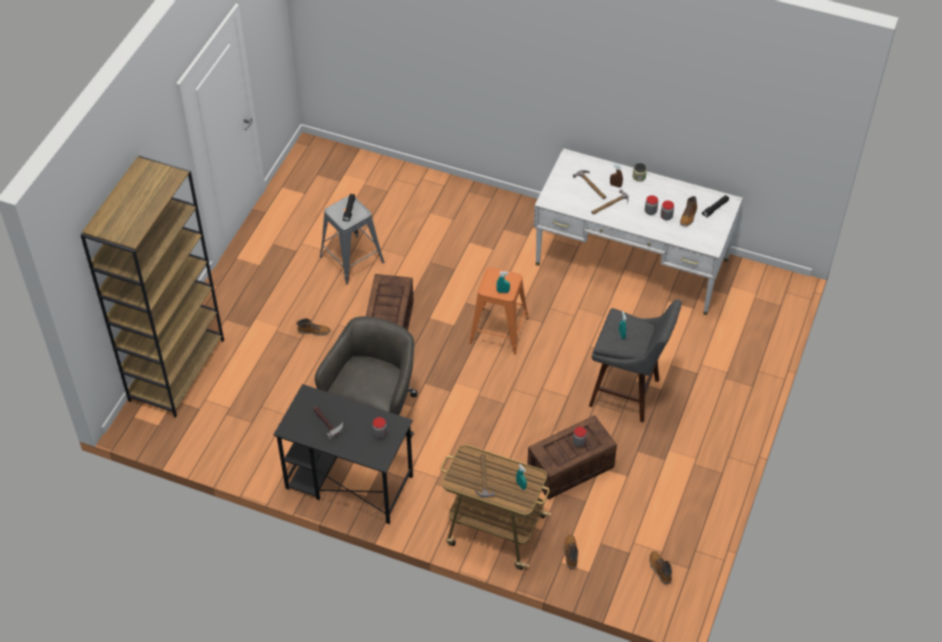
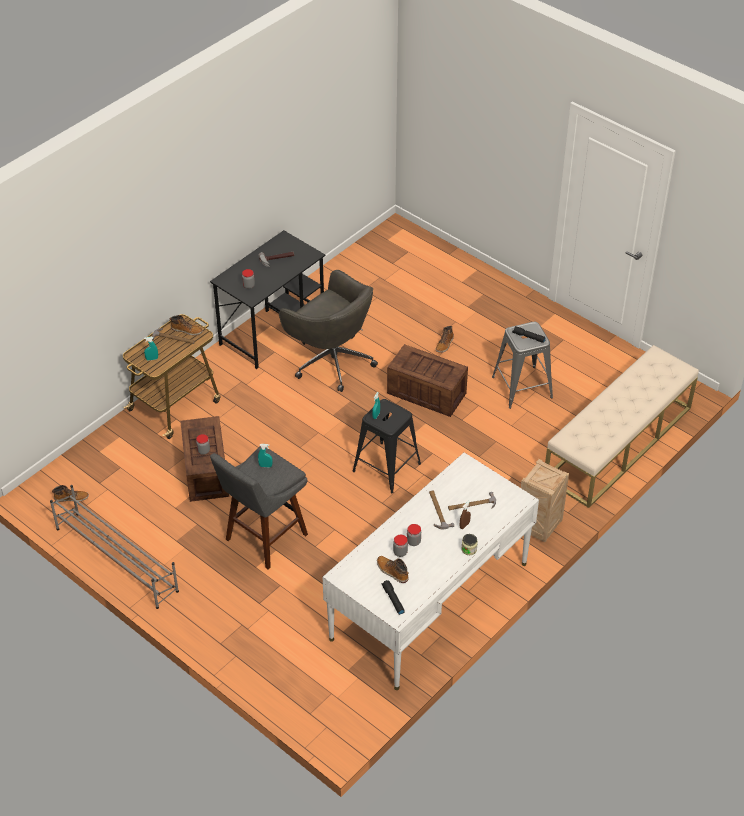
camera: 110 degrees right, 5 degrees down
(176, 369) = (440, 258): brown bookcase -> none
(396, 181) = (618, 443): none -> beige bench
(499, 330) = (386, 467): orange stool -> black stool
(518, 212) = (539, 527): none -> crate
(570, 553) = (123, 445): boot -> boot (187, 330)
(710, 499) = (116, 559): none -> grey shoe rack

